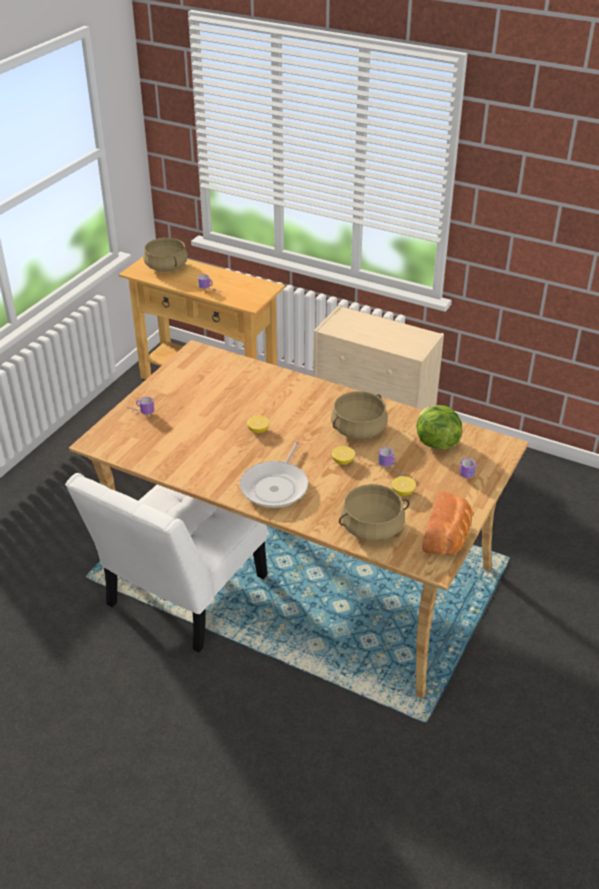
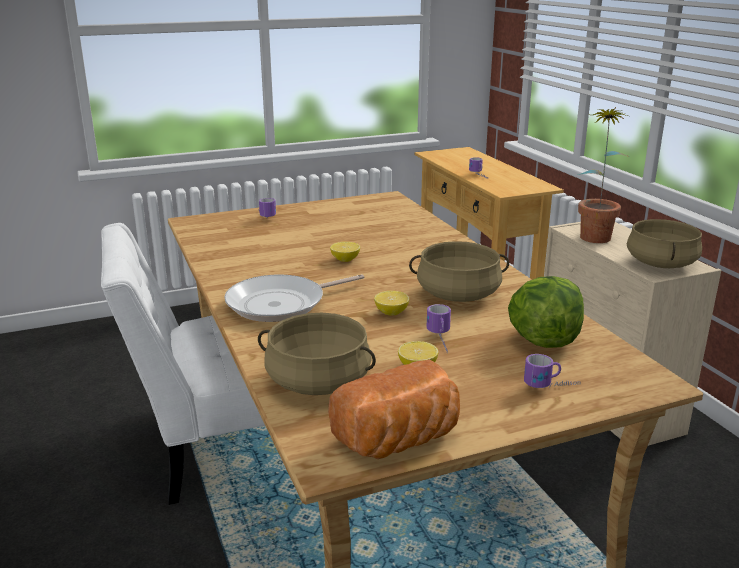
camera: 40 degrees right, 15 degrees down
(167, 267) = (463, 157): beige cooking pot -> beige cooking pot (661, 264)
(349, 327) = (595, 234): none -> potted plant

